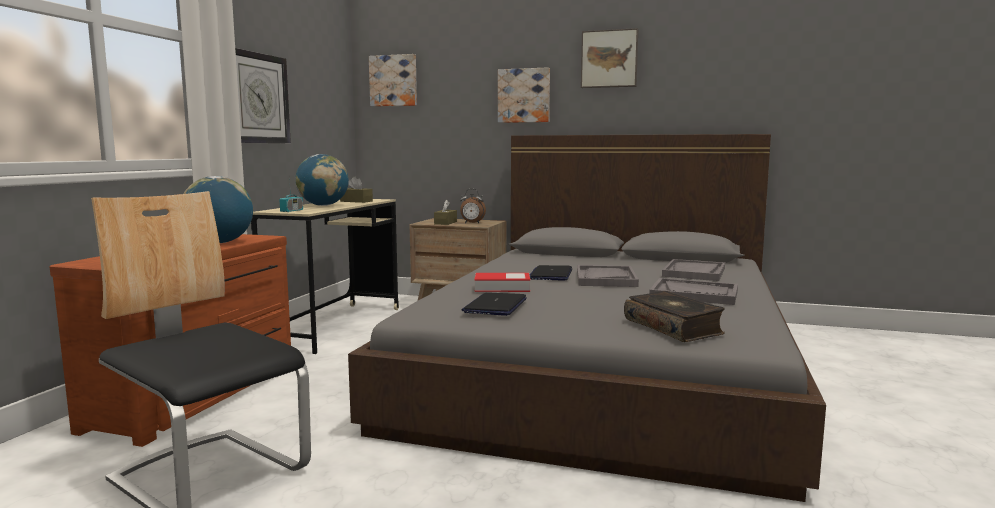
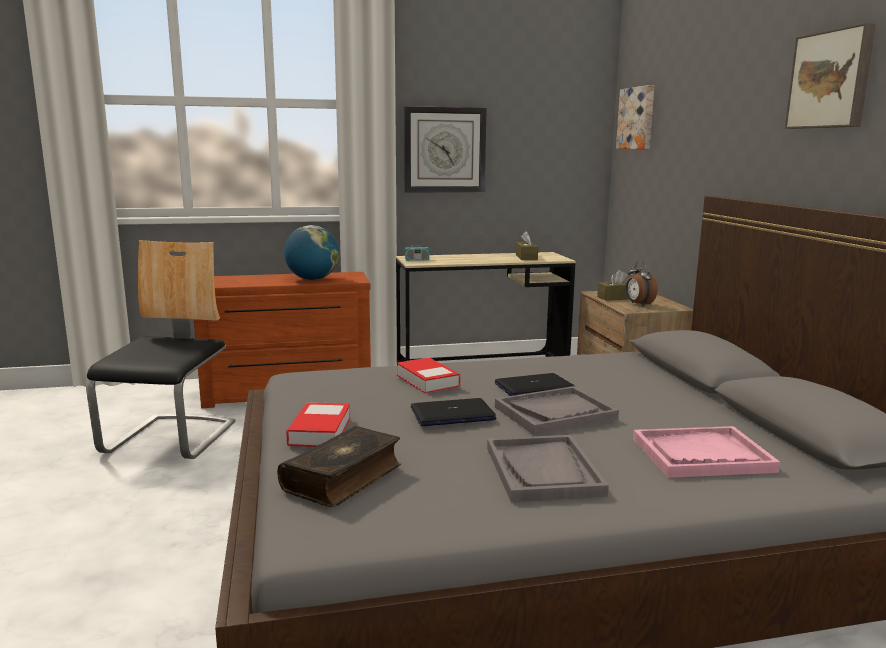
camera: 60 degrees right, 5 degrees up
(323, 205) = (473, 258): globe -> none
(495, 306) = (344, 392): laptop -> laptop (452, 414)
(524, 96) = (734, 139): picture -> none
(572, 323) = (320, 431): none -> book
(694, 272) = (701, 455): grey tray -> pink tray

